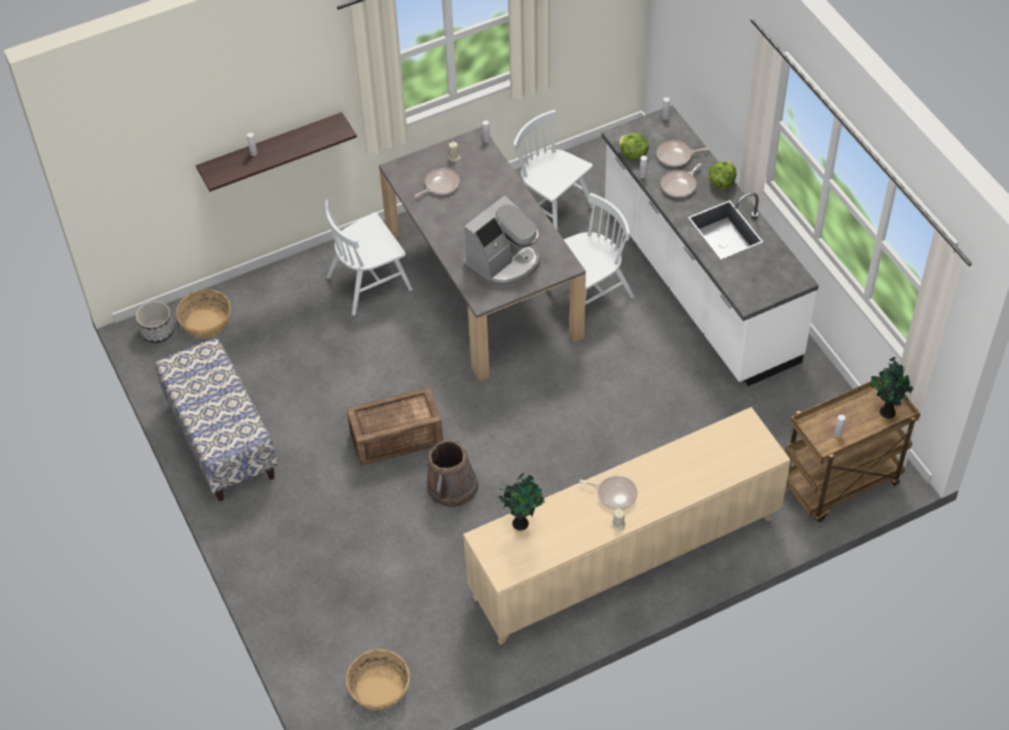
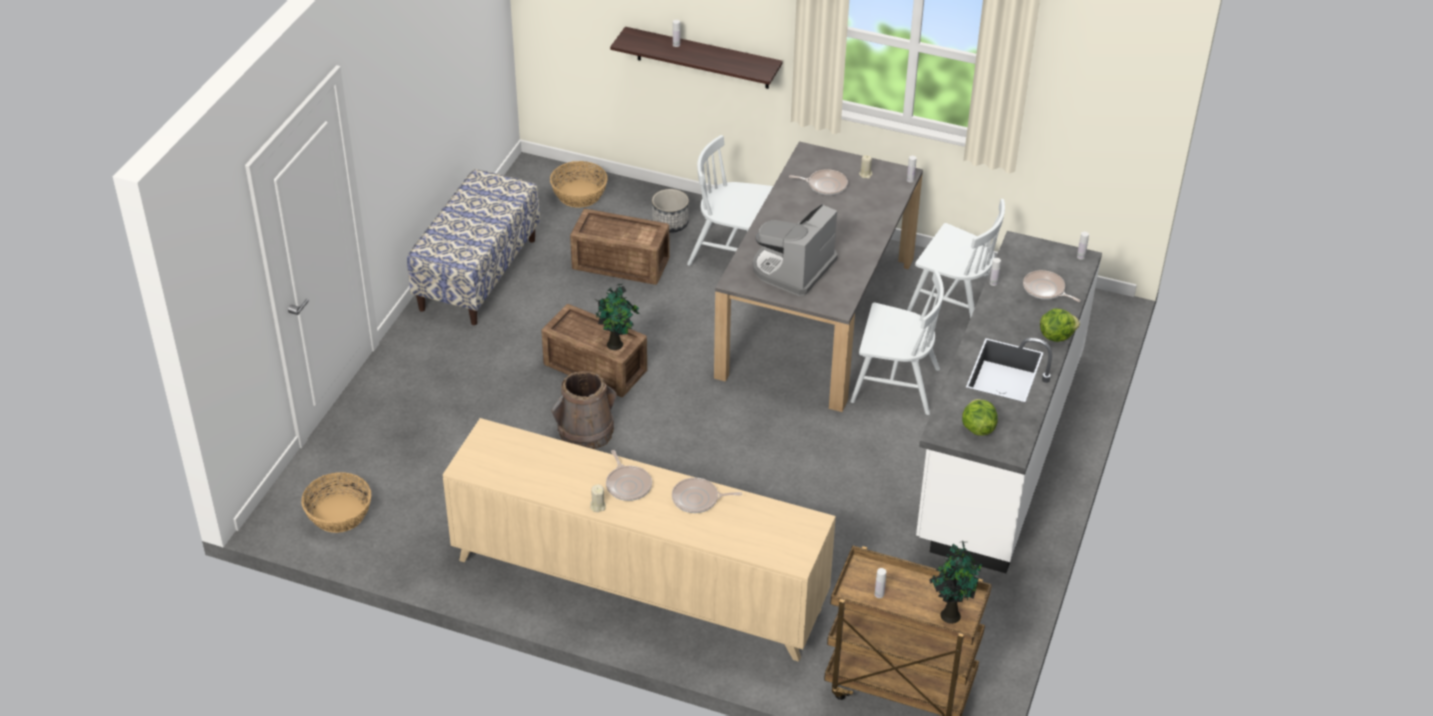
camera: 45 degrees right, 10 degrees down
(157, 331) = (538, 176): planter -> planter (670, 223)
(306, 350) = (619, 262): none -> crate
(504, 262) = (793, 269): coffee machine -> coffee machine turned 120 degrees clockwise
(521, 522) = (531, 445): potted plant -> potted plant (616, 344)
(551, 209) = (953, 305): white chair -> white chair turned 120 degrees clockwise
(632, 155) = (1007, 263): lettuce -> lettuce (977, 428)
(680, 185) = (1015, 312): frying pan -> frying pan (698, 499)

